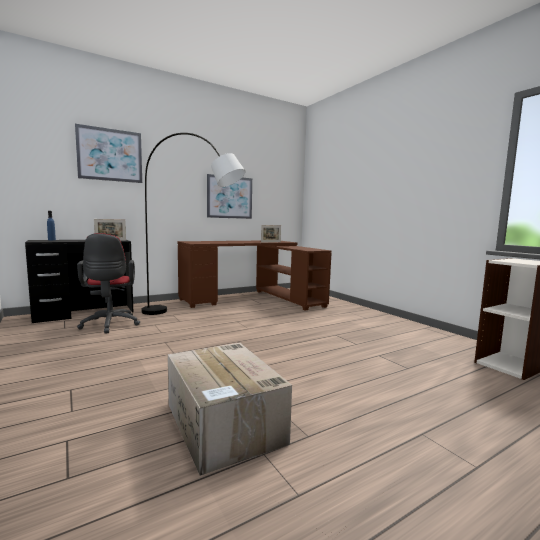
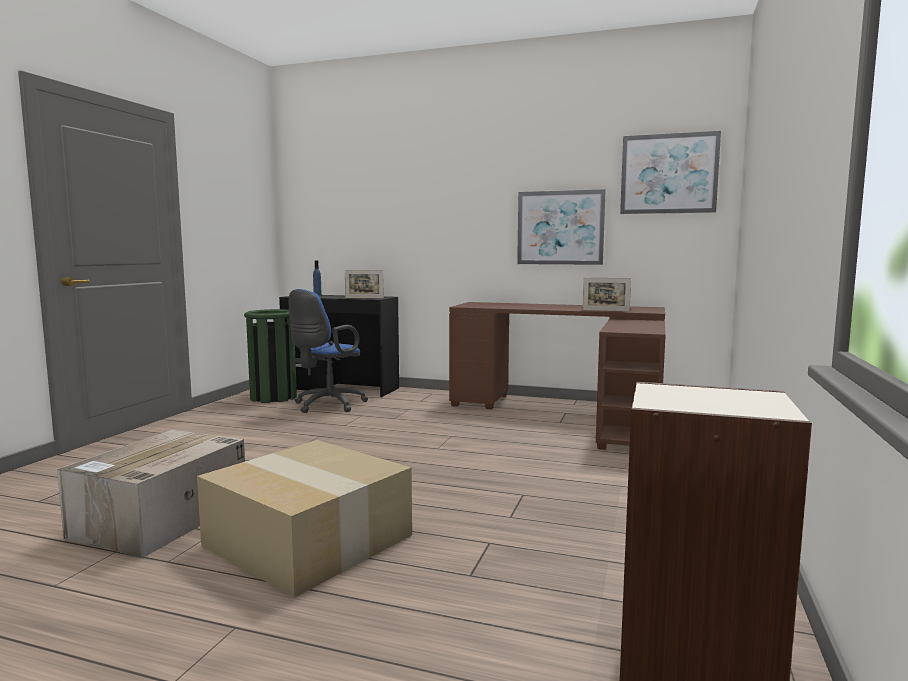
camera: 50 degrees right, 0 degrees up
(42, 330) = (273, 397): none -> green trash can
(110, 155) = (385, 183): picture -> picture (668, 174)
(110, 325) = (326, 405): red office chair -> blue office chair
(193, 317) = (419, 417): grey floor lamp -> none
(328, 388) = (305, 540): none -> cardboard box

